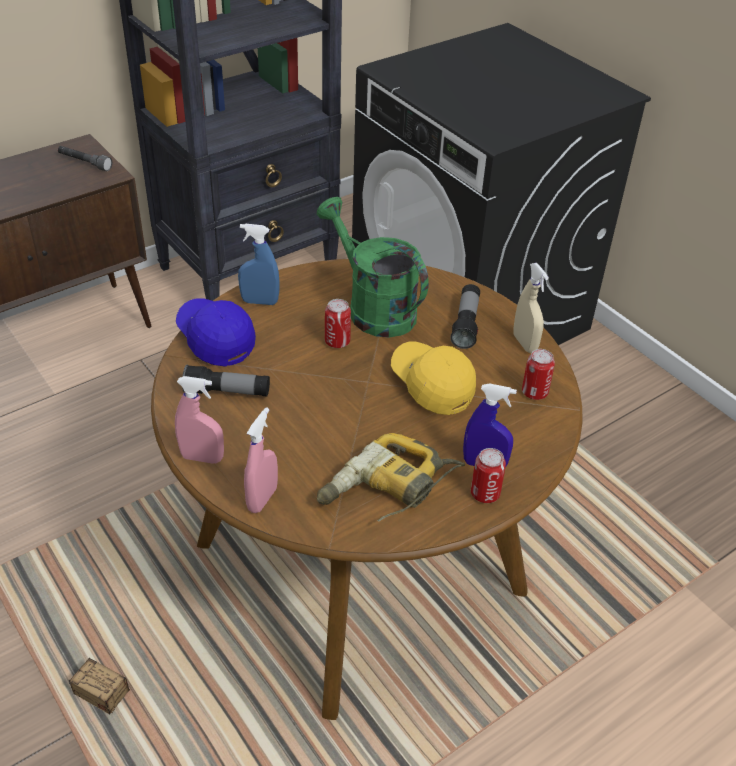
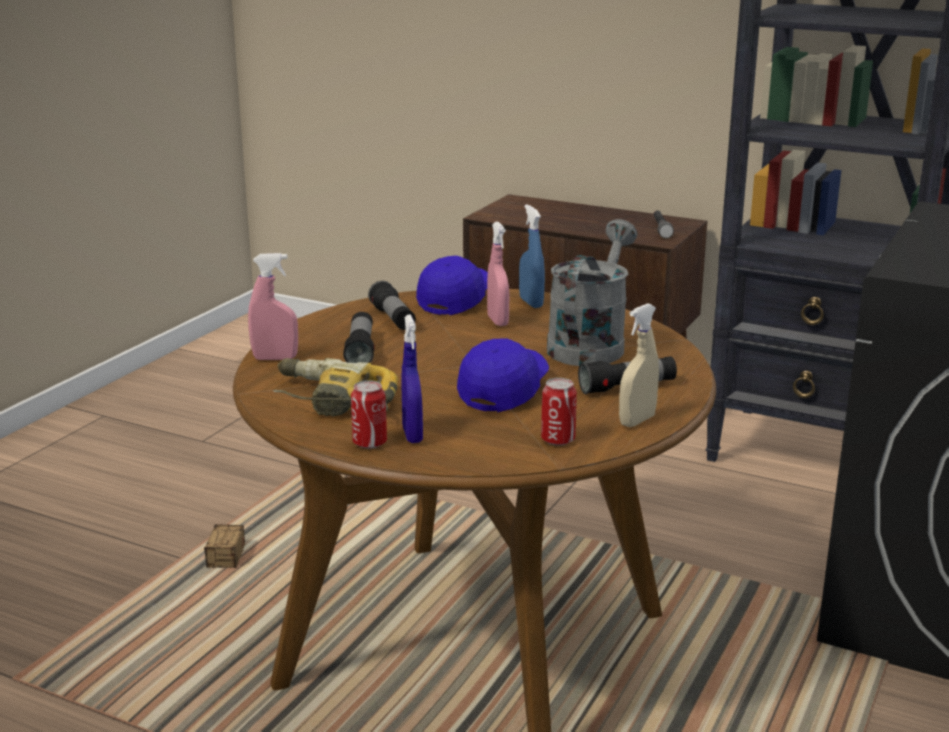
camera: 65 degrees right, 20 degrees down
(202, 458) = (303, 329): pink spray bottle -> pink spray bottle (497, 321)
(287, 437) = (361, 350): none -> flashlight
(337, 341) = (516, 341): can -> none
(373, 308) = (590, 344): green watering can -> grey watering can
(431, 385) = (504, 390): yellow cap -> blue cap

